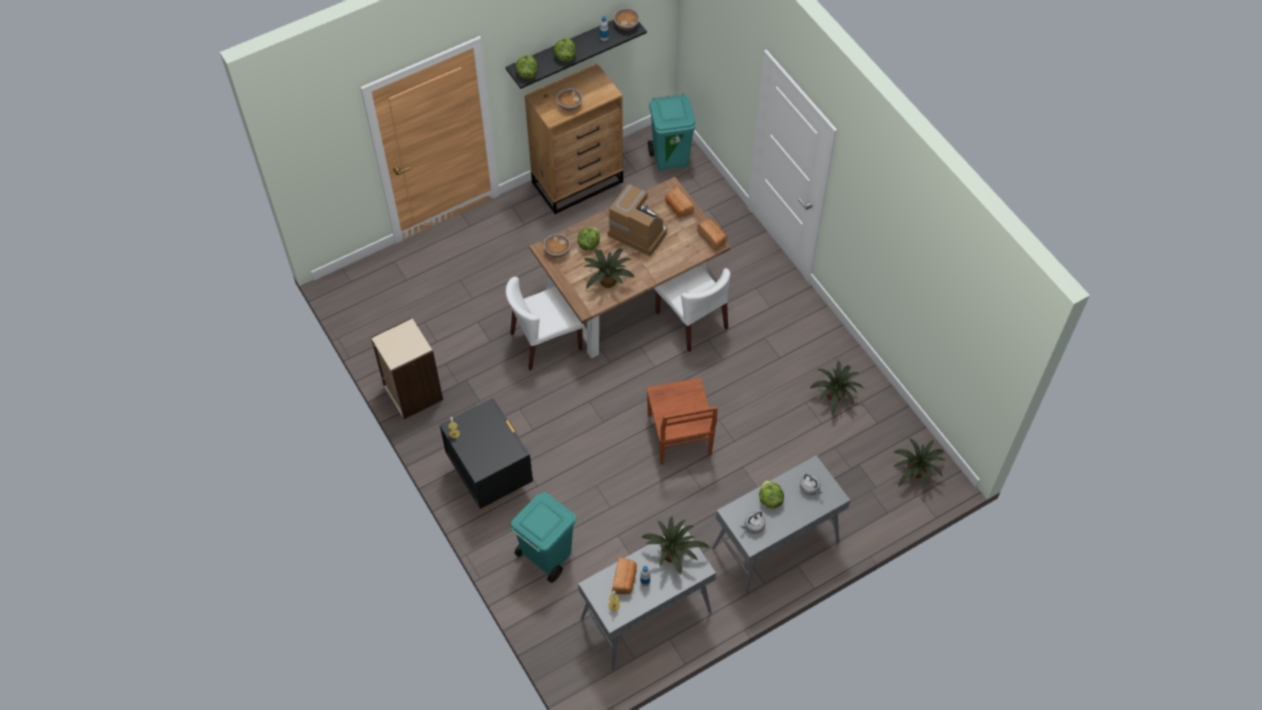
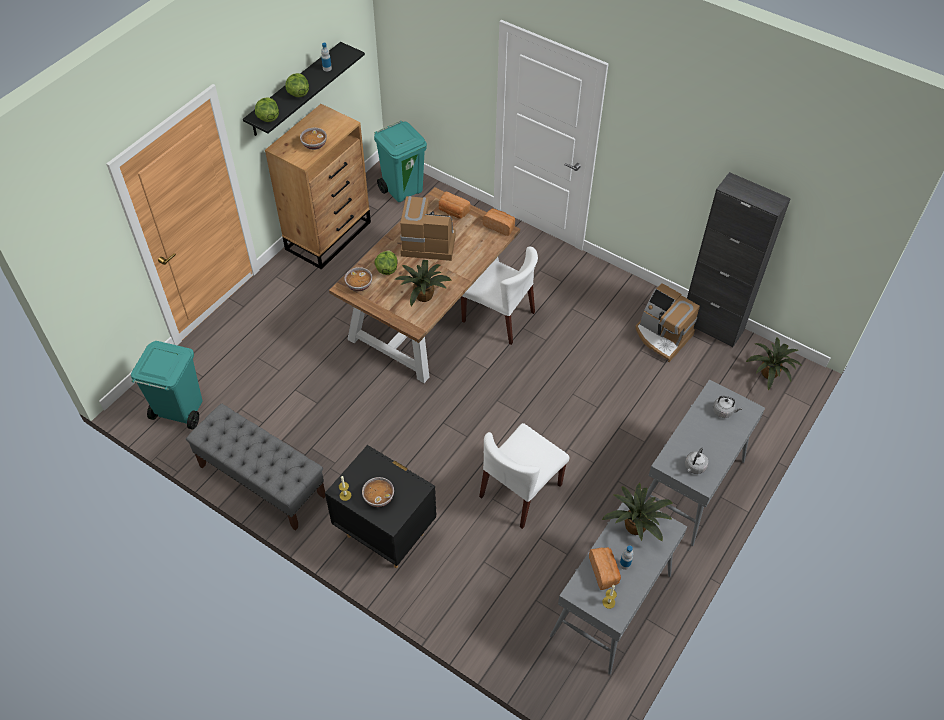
camera: 25 degrees left, 5 degrees down
(412, 393) = (262, 481): beige bookcase -> grey bench
(545, 341) = (372, 383): white chair -> white chair (520, 491)
(546, 556) = (481, 588): turquoise trash can -> turquoise trash can (179, 411)
(626, 25) = (342, 52): bowl -> bowl (378, 497)
(679, 436) = (546, 422): brown chair -> none
(770, 500) = (694, 436): lettuce -> none
(835, 397) = (662, 336): potted plant -> coffee machine
(889, 405) = (712, 326): none -> black cabinet

